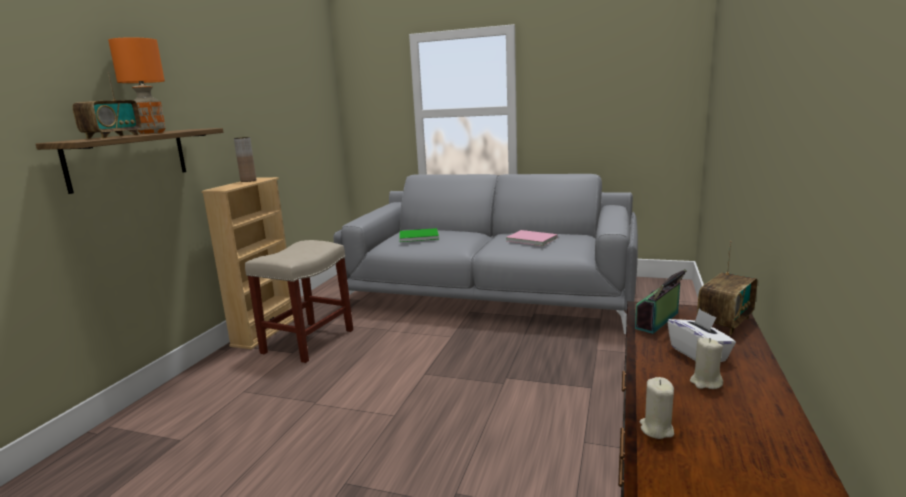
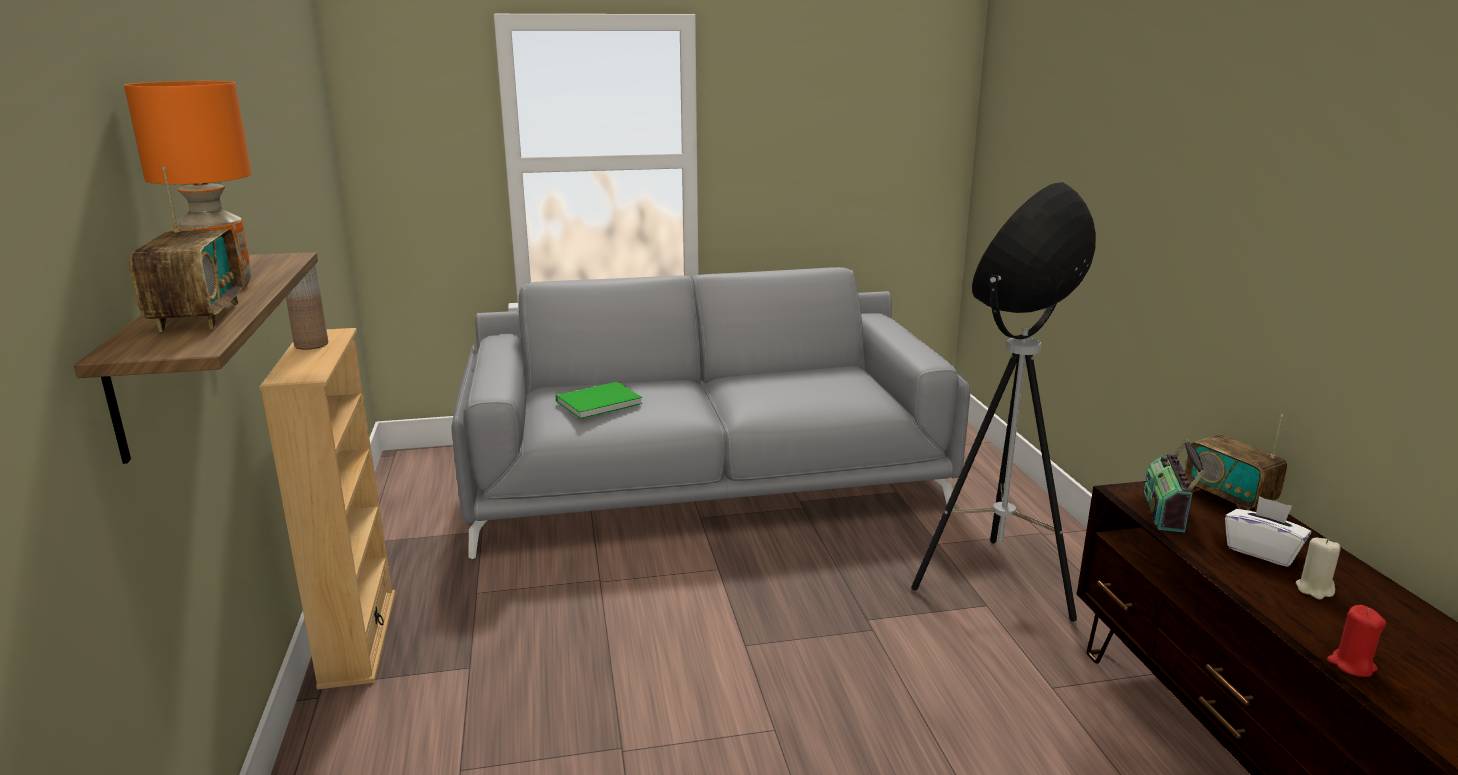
camera: 30 degrees left, 5 degrees up
(307, 342) = (475, 639): beige stool -> none
(531, 239) = (790, 385): pink book -> none
(610, 378) = (996, 585): none -> floor lamp
(656, 429) = (1351, 665): beige candle -> red candle
(724, 322) = (1228, 498): radio -> radio turned 135 degrees clockwise

